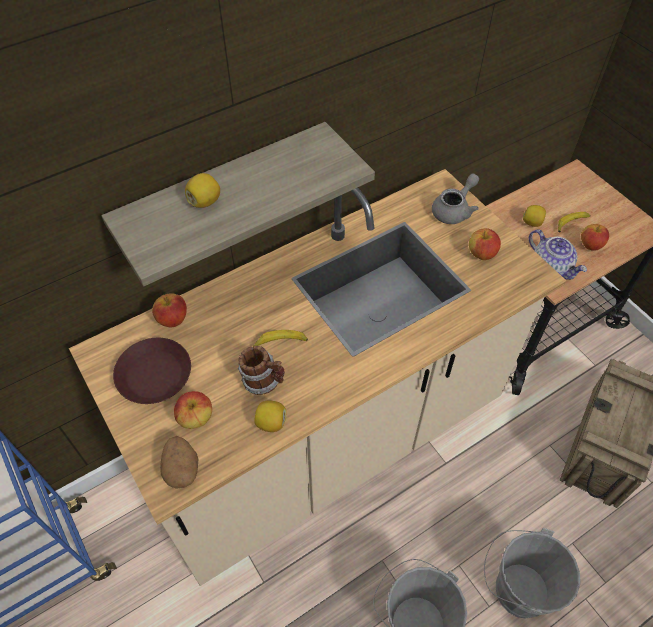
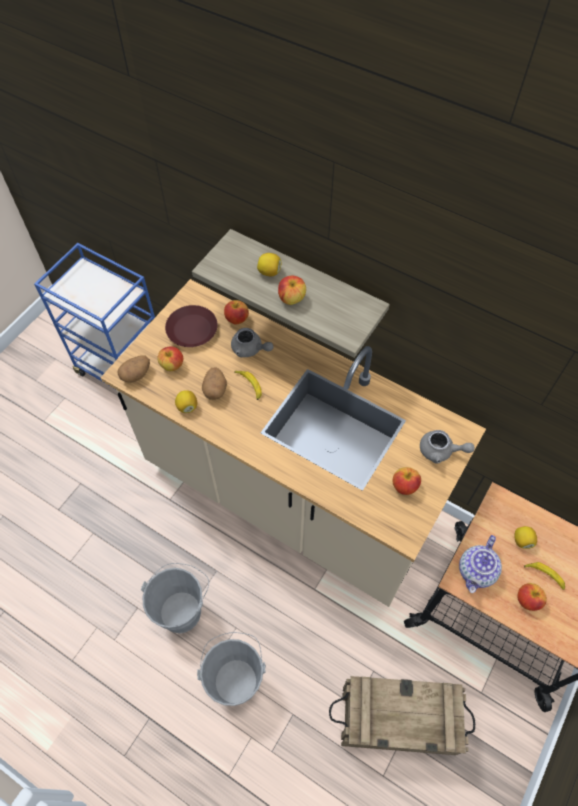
camera: 65 degrees right, 5 degrees up
(228, 322) = (250, 349): none -> grey teapot
(262, 196) = (291, 298): none -> apple
(264, 381) = (215, 389): mug -> potato

